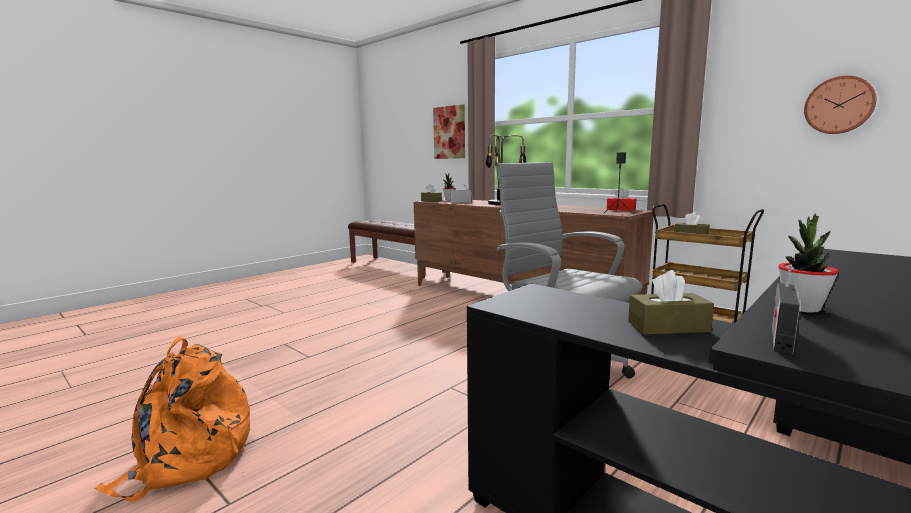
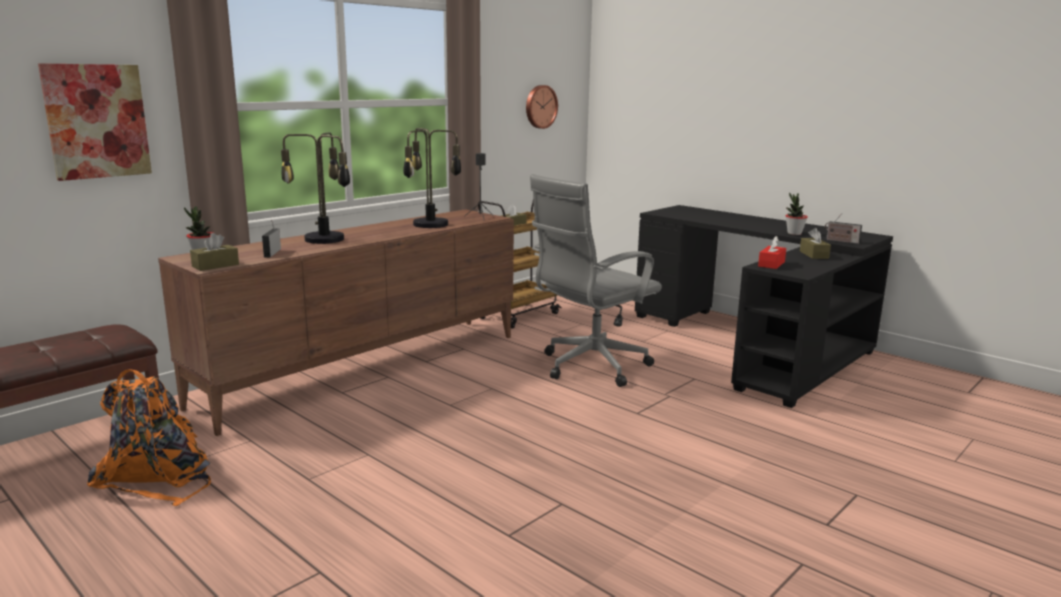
camera: 90 degrees left, 5 degrees up
(188, 459) = (821, 533): orange backpack -> orange backpack (158, 477)
(568, 209) = (430, 224): none -> table lamp
(621, 209) = (449, 214): red tissue box -> red tissue box (771, 264)

